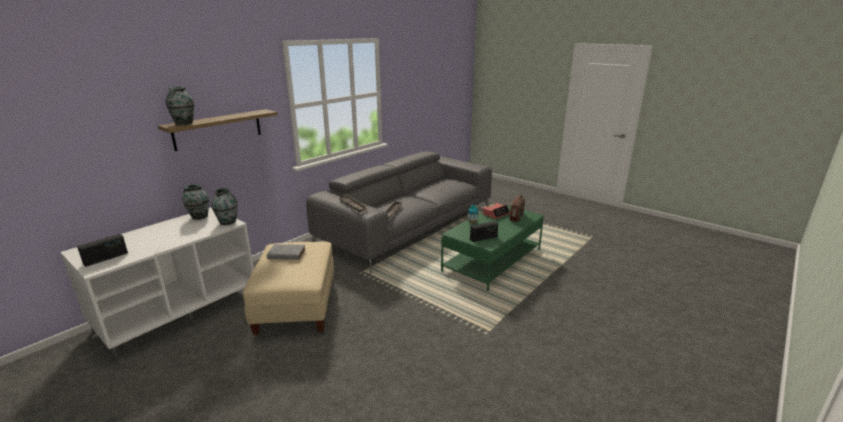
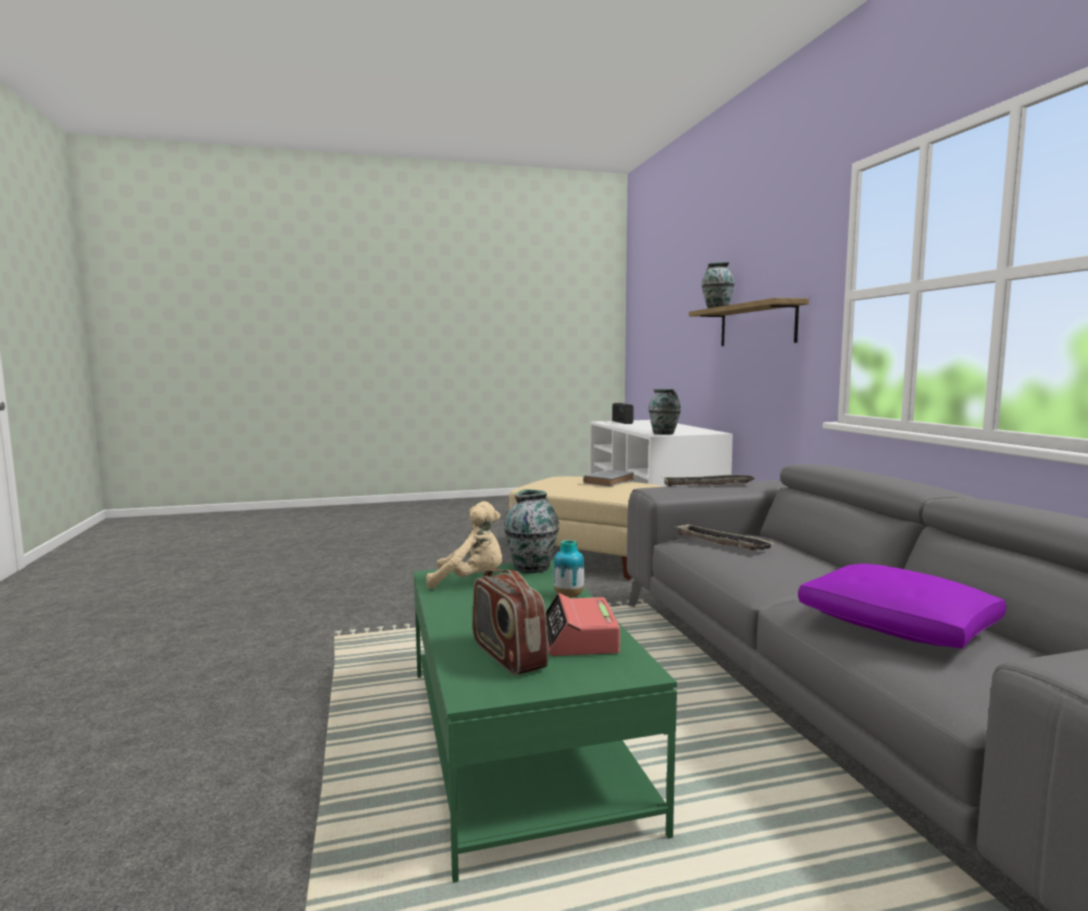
camera: 125 degrees right, 15 degrees down
(199, 216) = (698, 431): vase -> vase (532, 568)
(442, 189) = (898, 626): none -> purple pillow
(483, 238) = (471, 581): radio -> beige plush toy

